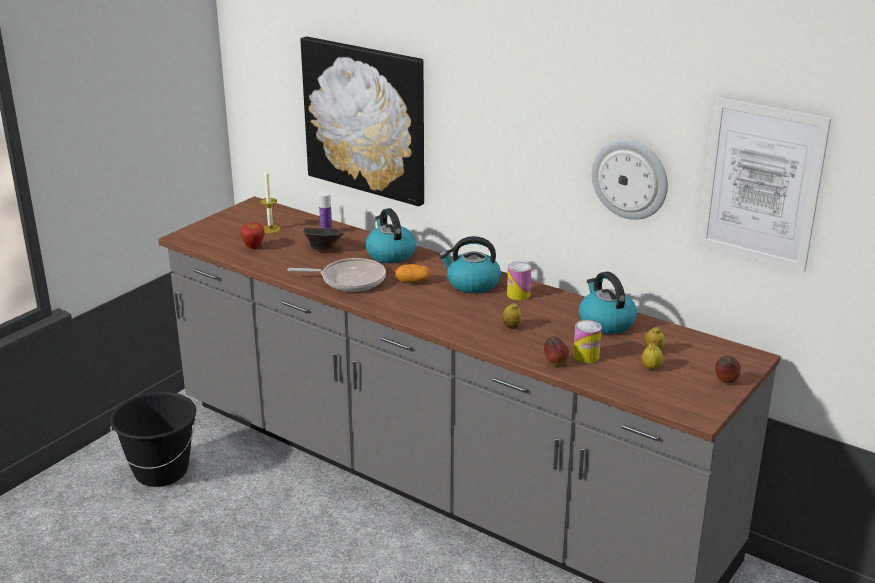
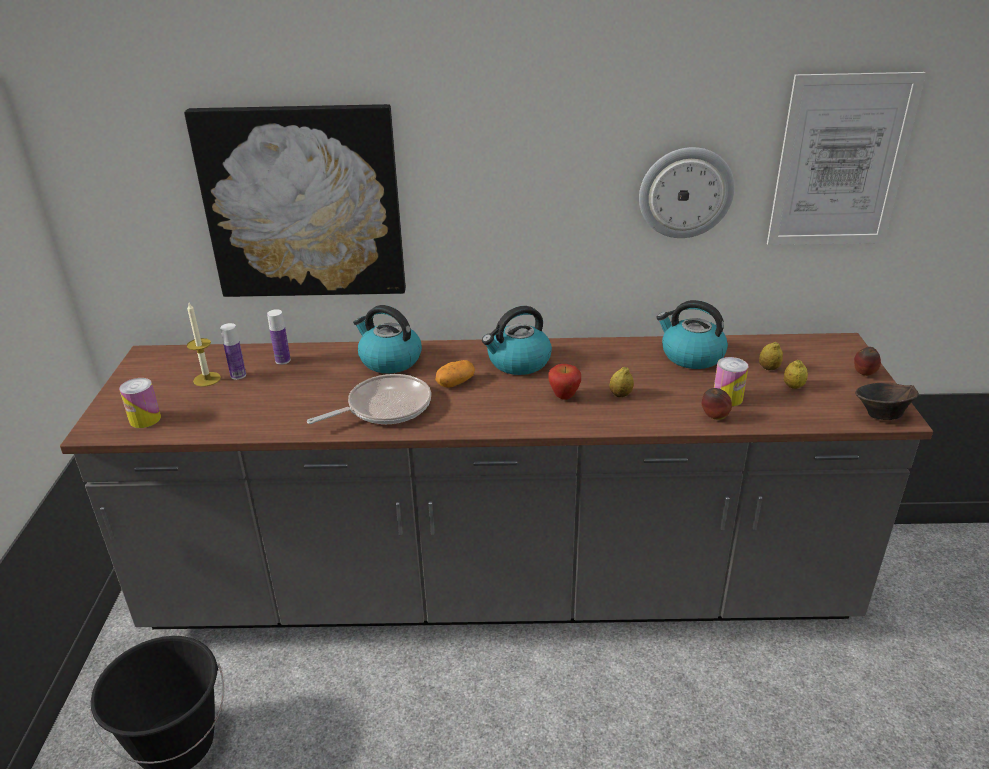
camera: 35 degrees left, 5 degrees up
(253, 247) = (214, 410): apple -> apple (564, 397)
(290, 232) = (238, 375): none -> bottle
(323, 248) = (304, 381): brown bowl -> brown bowl (880, 415)
(518, 294) = (577, 357): can -> can (145, 419)

